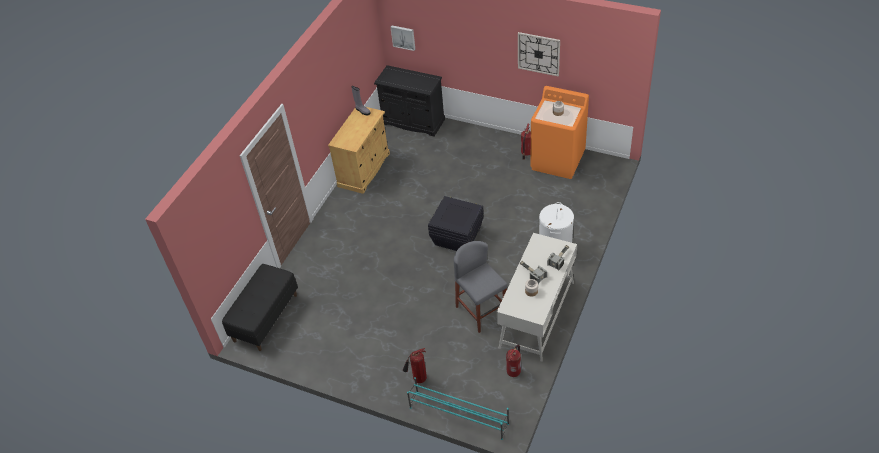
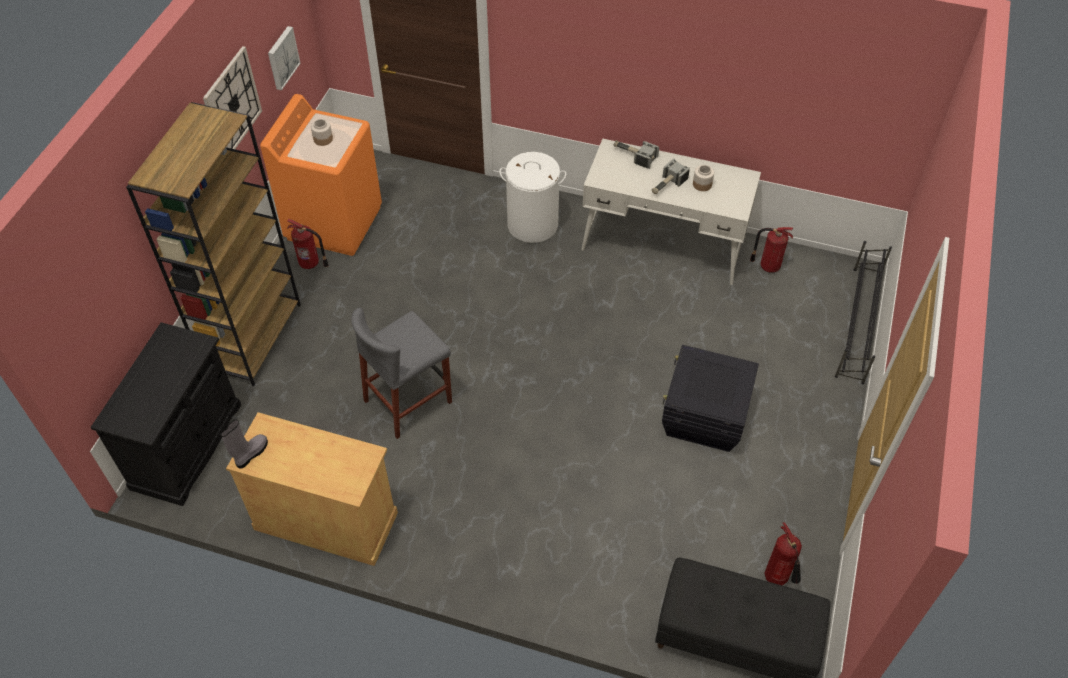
camera: 100 degrees left, 5 degrees up
(403, 37) = (85, 335): picture -> picture (282, 57)
(418, 379) = (811, 377): fire extinguisher -> fire extinguisher (777, 580)
(457, 236) = (511, 349): black storage box -> black storage box (703, 418)
(458, 415) = (858, 324): turquoise shoe rack -> black shoe rack
(476, 136) = (253, 337): none -> brown bookcase
(481, 311) = (668, 308): grey stool -> grey stool (408, 401)

